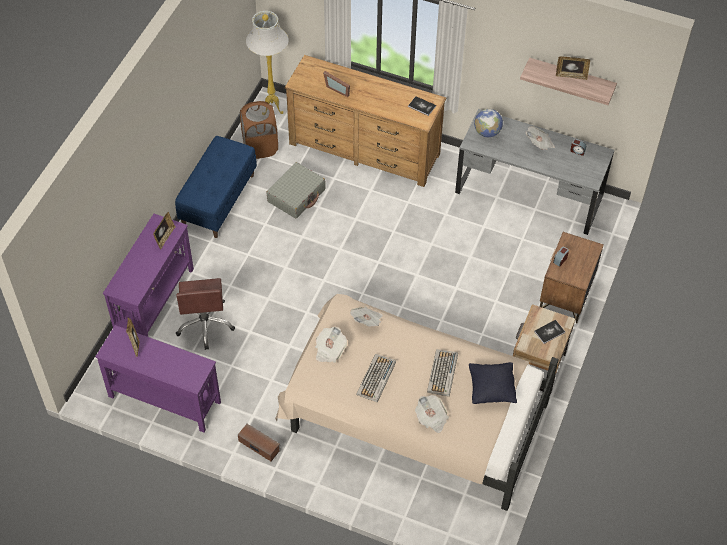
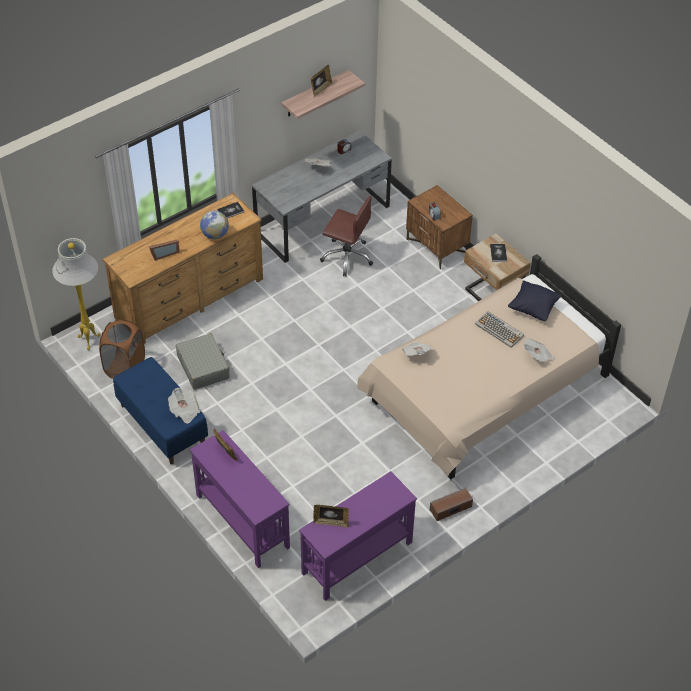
camera: 60 degrees left, 5 degrees down
(205, 324) = (296, 493): brown office chair -> brown office chair (347, 257)
(329, 350) = (429, 391): newspaper -> newspaper (184, 411)
(376, 379) = (477, 373): keyboard -> none
(487, 132) = (281, 191): globe -> globe (215, 235)

